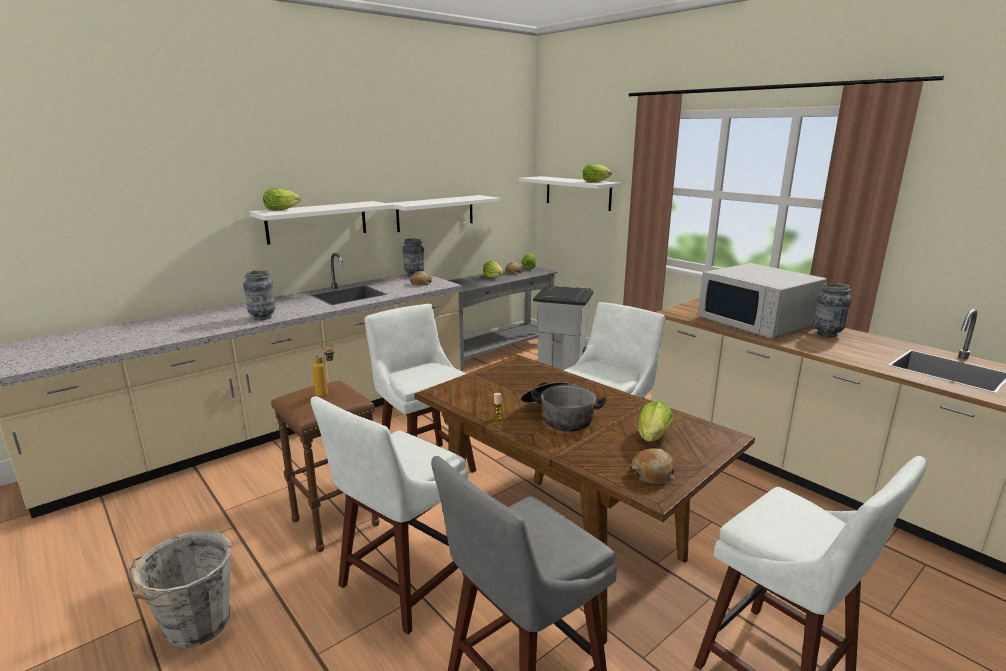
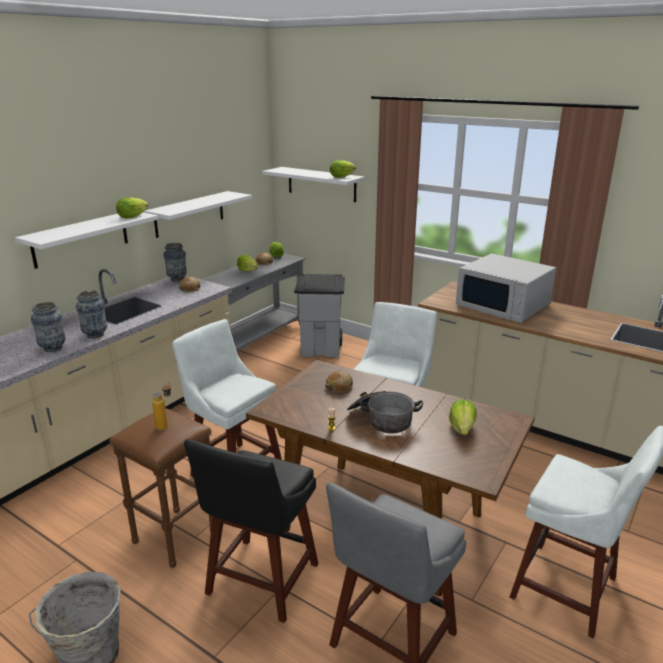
camera: 15 degrees left, 5 degrees up
(281, 210) = (48, 233): lettuce -> lettuce (132, 217)
(400, 585) = (259, 582): white chair -> black chair
(652, 473) = (475, 461): bread -> bread (339, 387)
(827, 334) = (559, 313): vase -> vase (95, 335)

